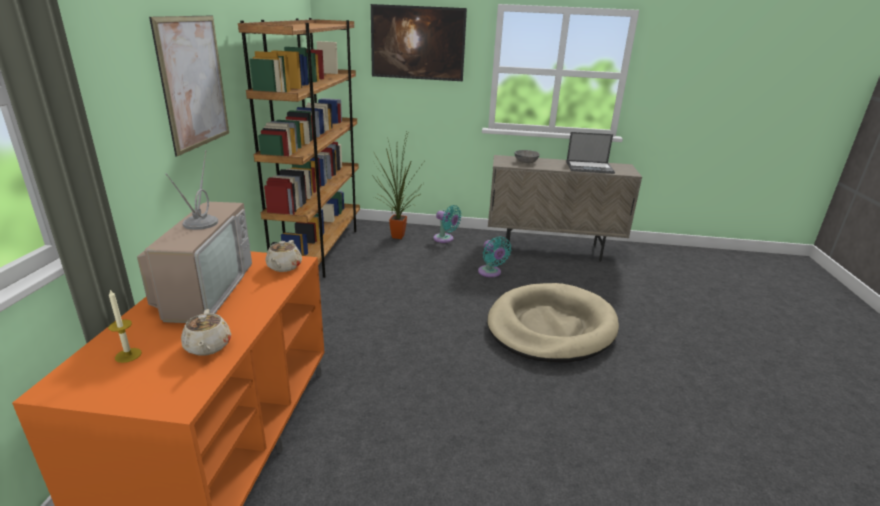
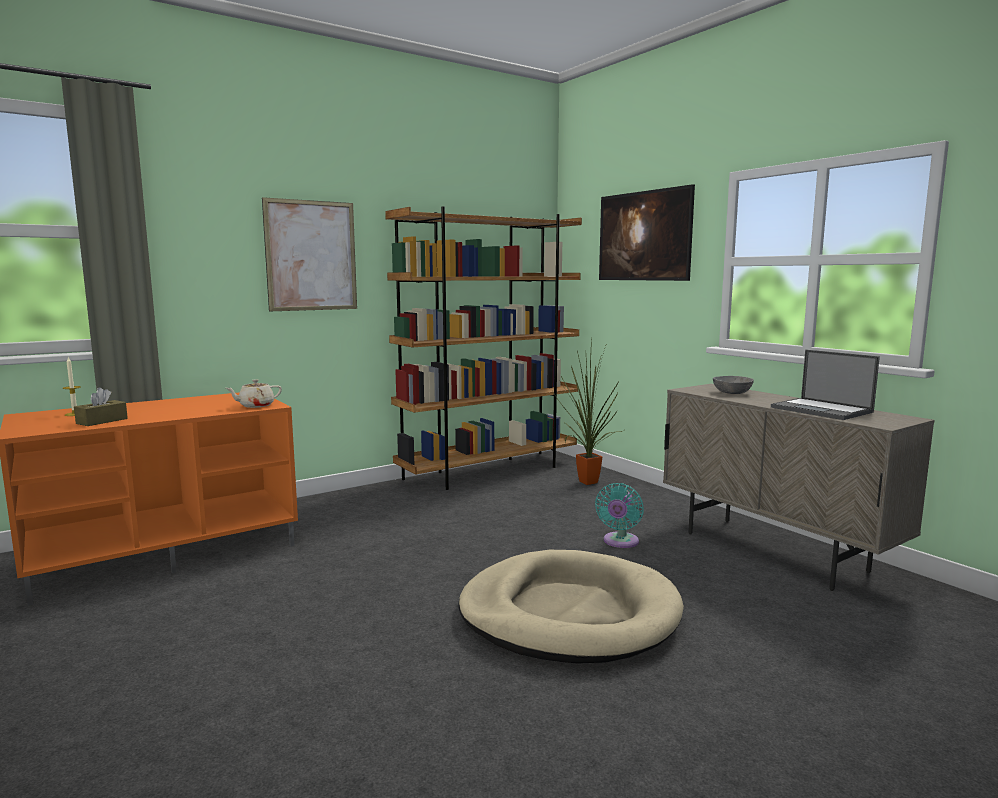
camera: 50 degrees right, 15 degrees down
(203, 289) = (187, 403): television -> none
(208, 347) = (102, 421): beige teapot -> brown tissue box
(445, 239) = (638, 499): turquoise fan -> none

